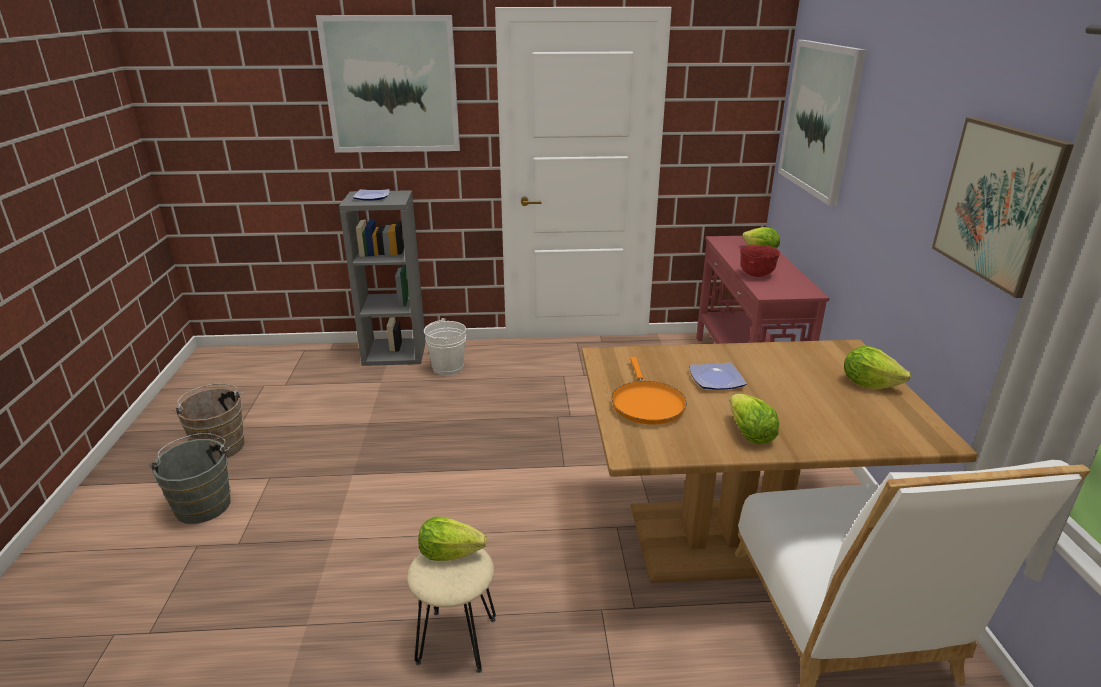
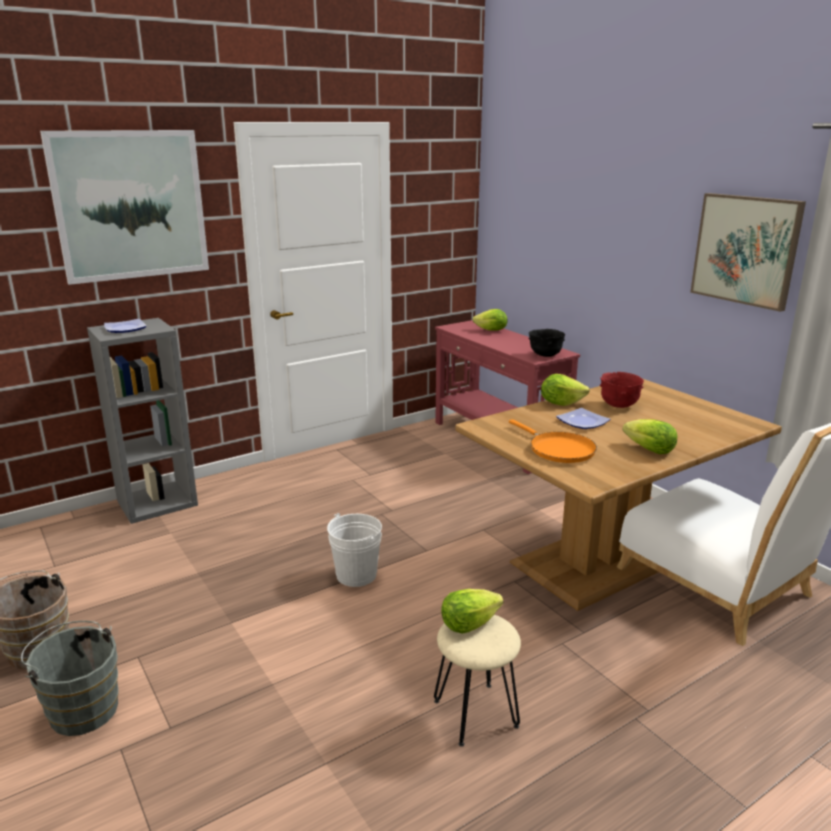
camera: 30 degrees left, 5 degrees down
(448, 367) = (231, 501): white bucket -> white bucket (356, 575)
(756, 275) = (511, 348): red bowl -> red bowl (619, 405)
(784, 291) = (545, 355): none -> black bowl
(819, 119) = (531, 211): picture -> none
(868, 384) = (677, 402): lettuce -> lettuce (561, 403)

